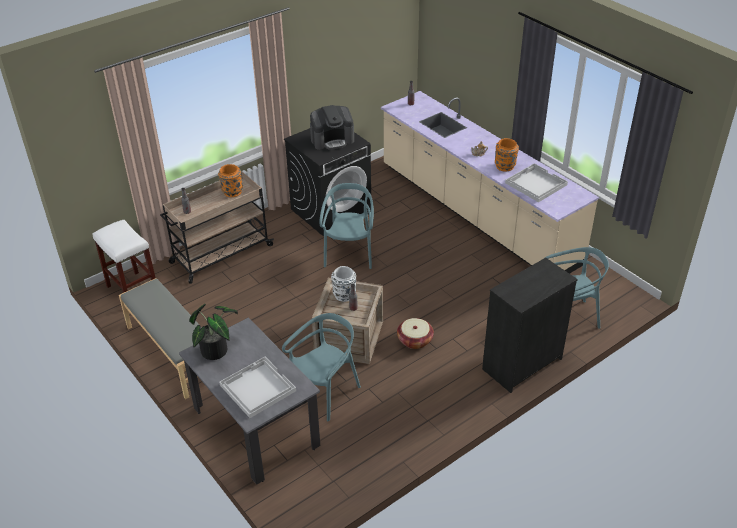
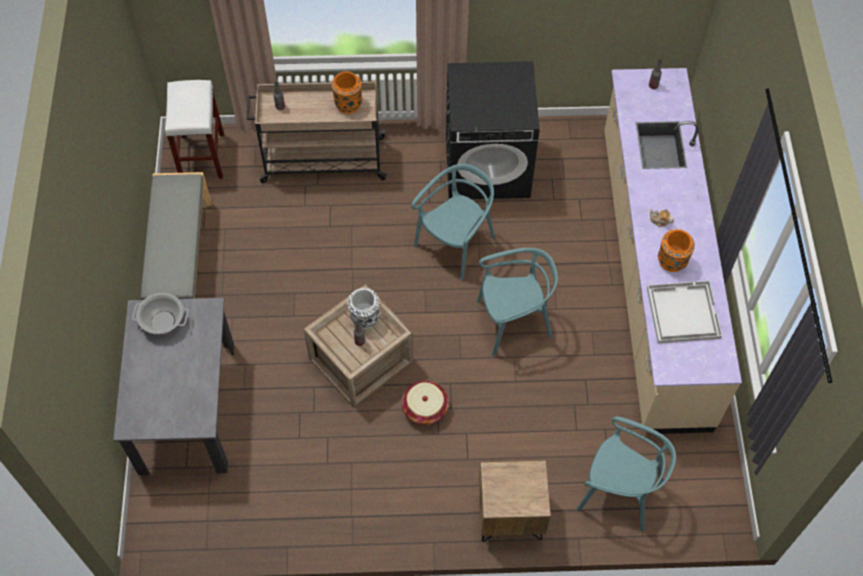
camera: 35 degrees right, 20 degrees up
(217, 350) = (163, 321): potted plant -> cooking pot
(257, 388) = (162, 393): white tray -> none
(325, 392) = (283, 412): turquoise chair -> turquoise chair (513, 322)
(332, 140) = (500, 97): coffee machine -> none
(521, 364) = (510, 516): black dresser -> brown nightstand

